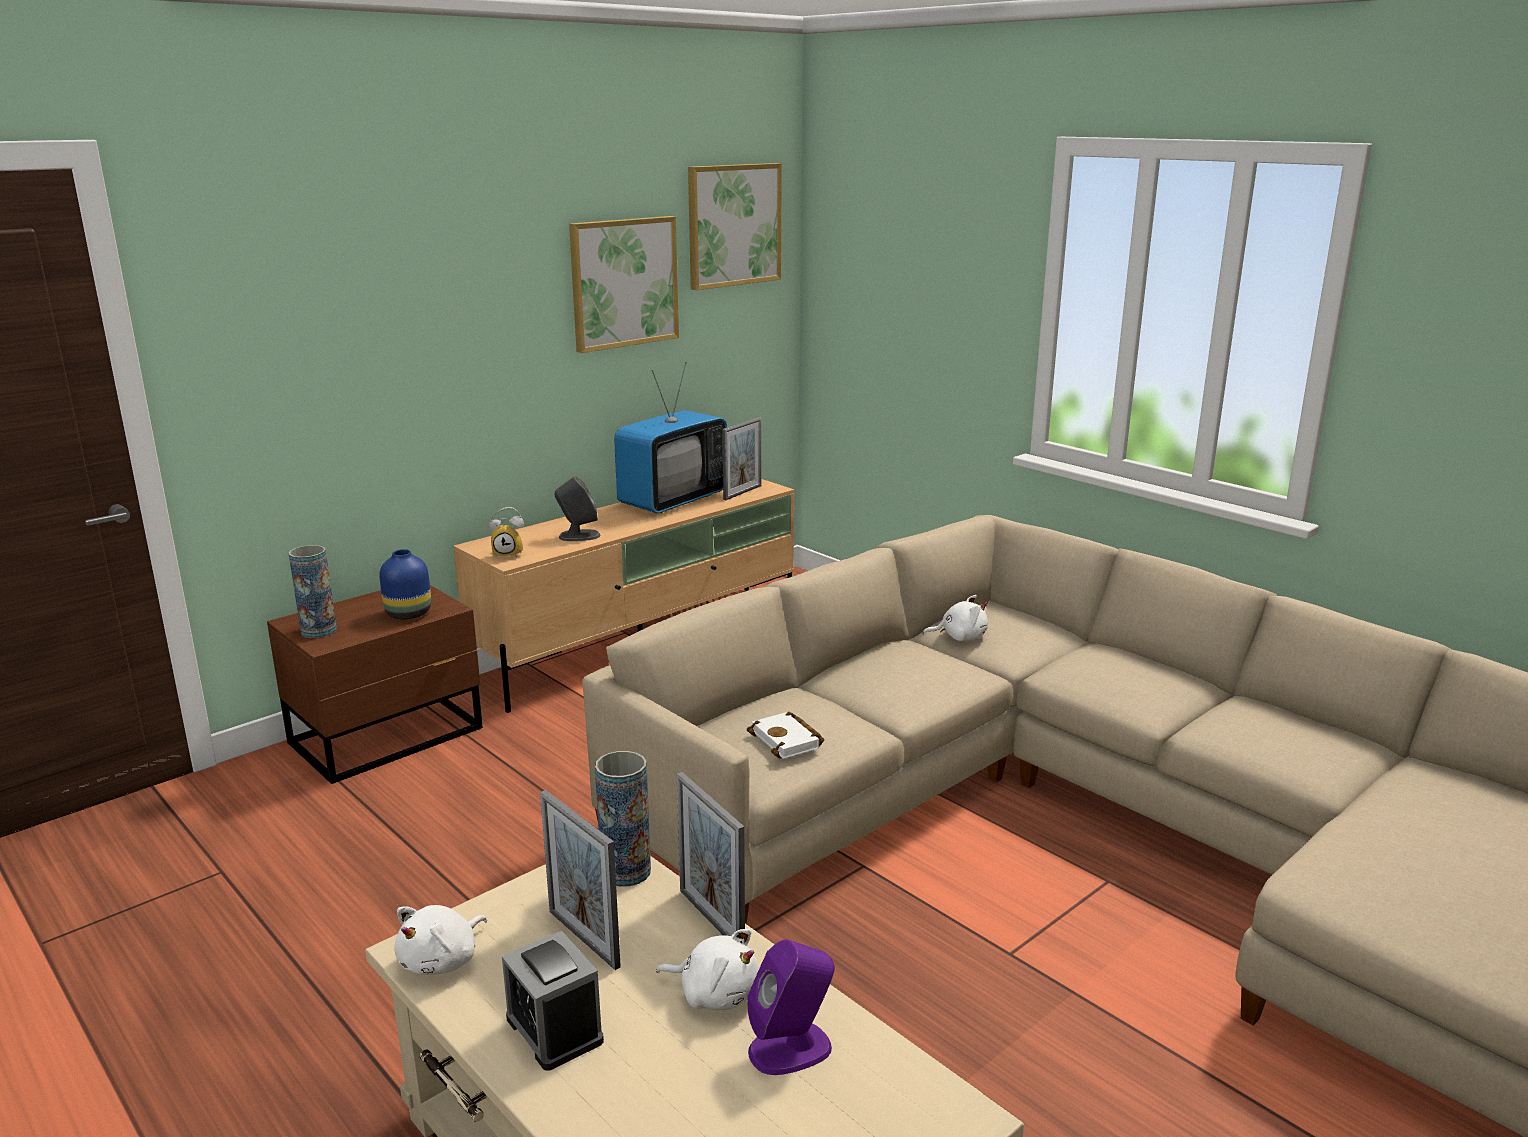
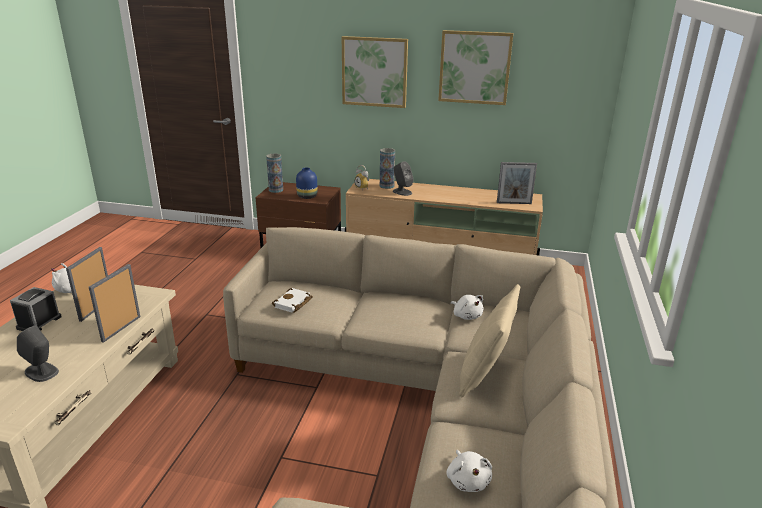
camera: 55 degrees right, 5 degrees up
(626, 871) = (145, 301): vase -> vase (386, 186)
(673, 501) = (474, 194): television -> none
(715, 993) = (72, 345): white plush toy -> white plush toy (468, 480)
(733, 225) = (563, 43): picture -> picture (374, 72)
(791, 1048) = (42, 372): purple speaker -> grey speaker
(1109, 671) = (485, 374): none -> beige pillow

